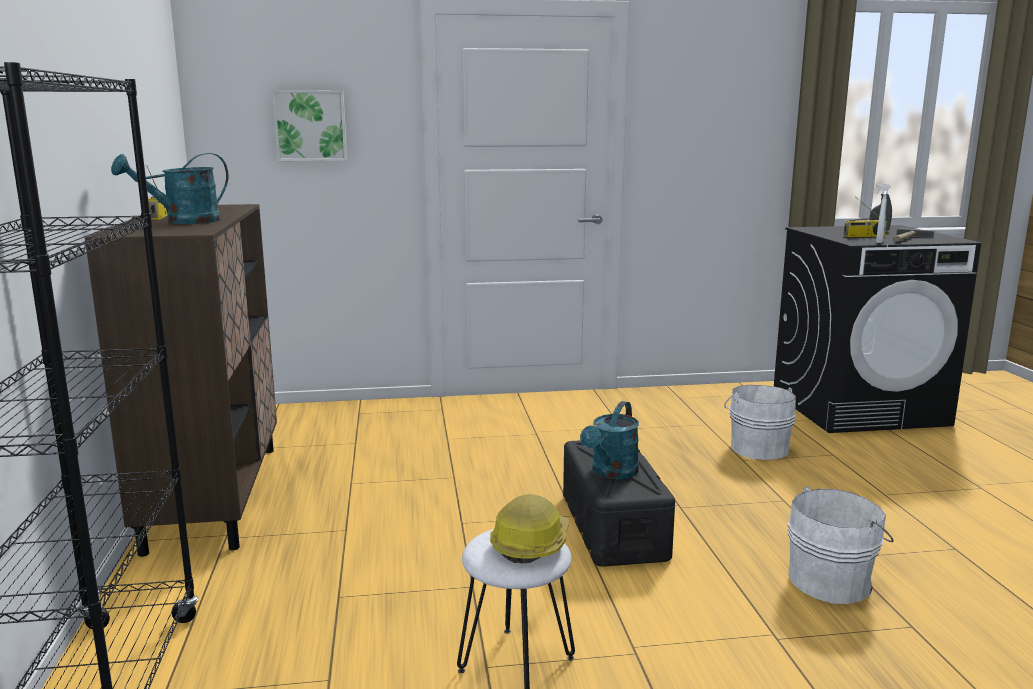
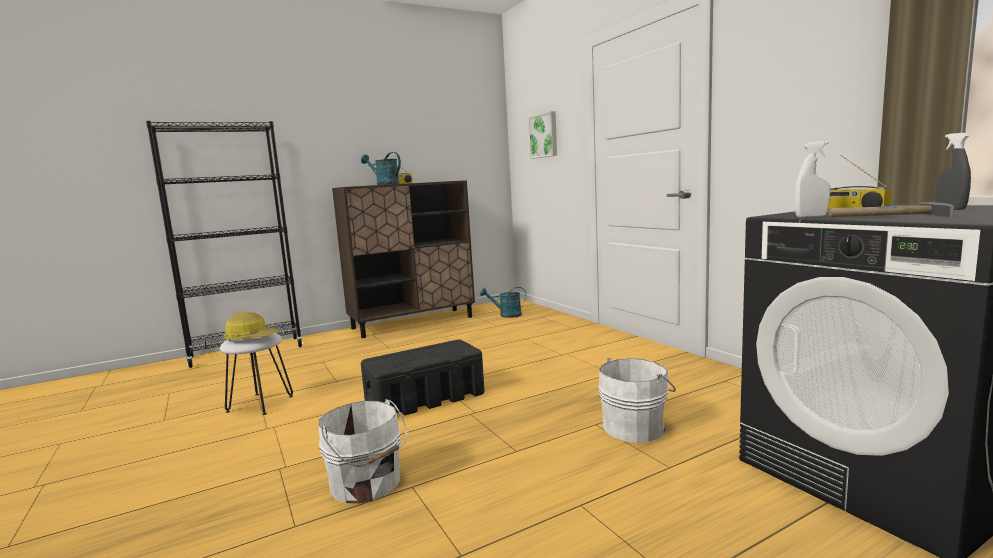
camera: 70 degrees right, 5 degrees down
(611, 473) = (409, 355): turquoise watering can -> turquoise watering can (506, 315)

